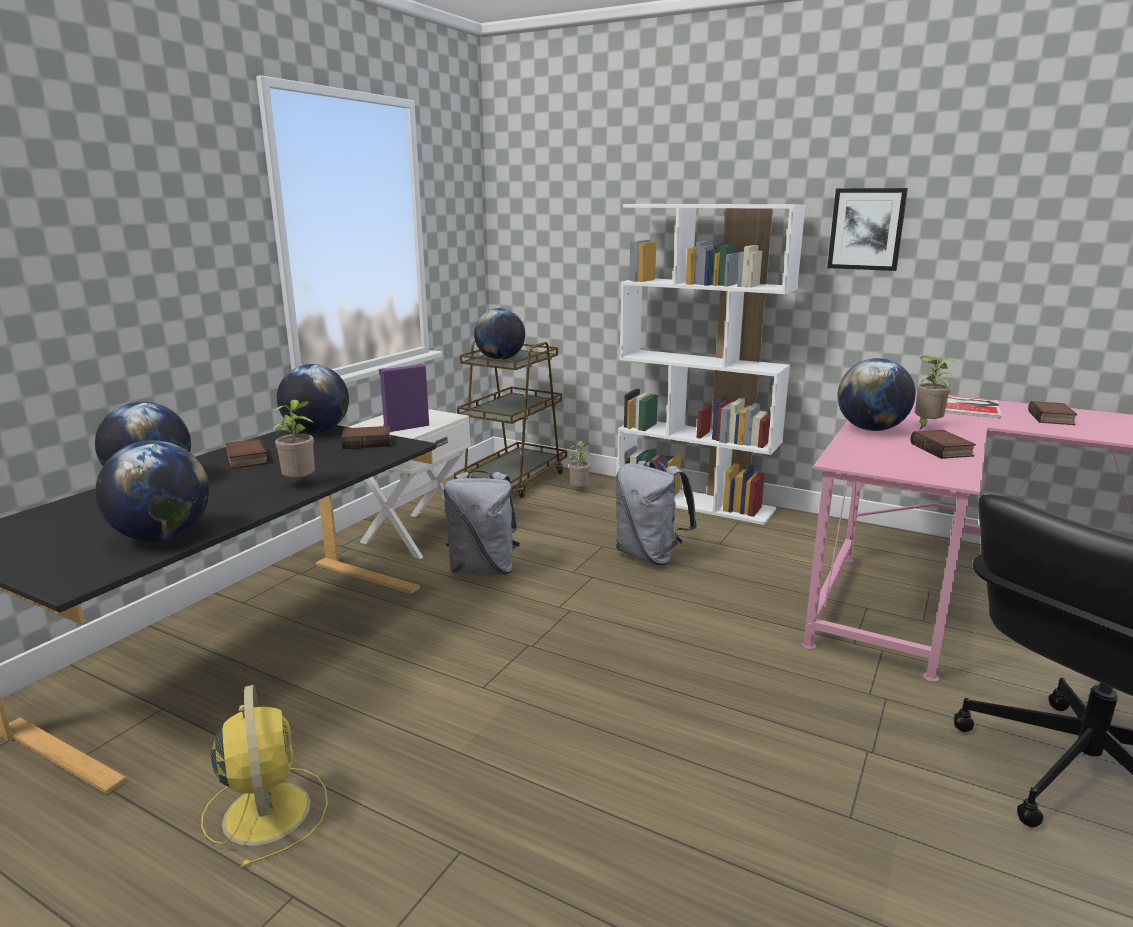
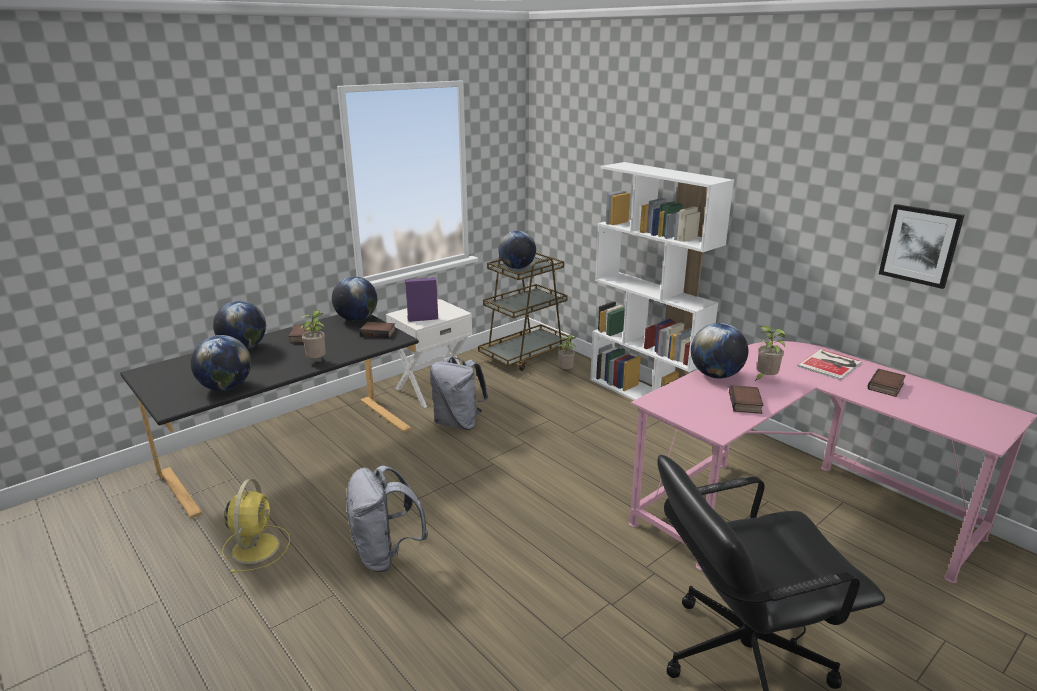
camera: 20 degrees right, 5 degrees up
(650, 556) = (576, 434): grey backpack -> grey backpack (386, 554)
(866, 229) = (779, 205): picture -> picture (920, 245)

